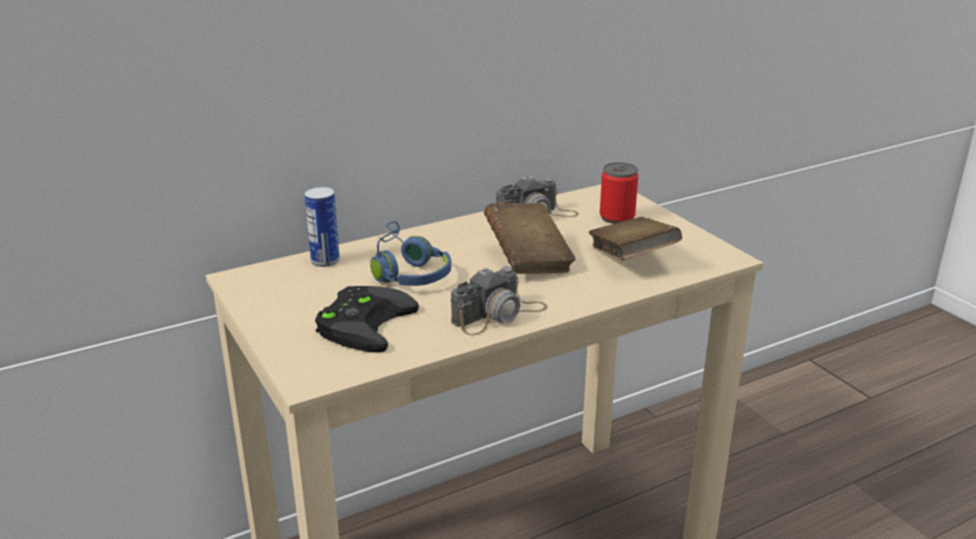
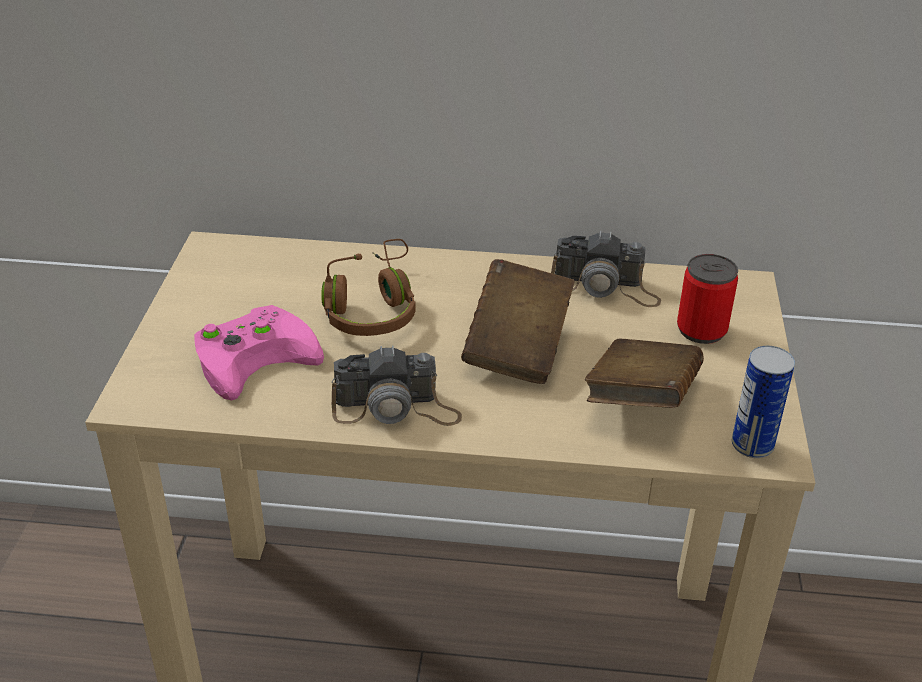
camera: 35 degrees right, 10 degrees up
(325, 261) = (311, 259): can -> can (752, 445)
(363, 322) = (256, 354): black game controller -> pink game controller
(407, 271) = (372, 307): blue headphones -> brown headphones

